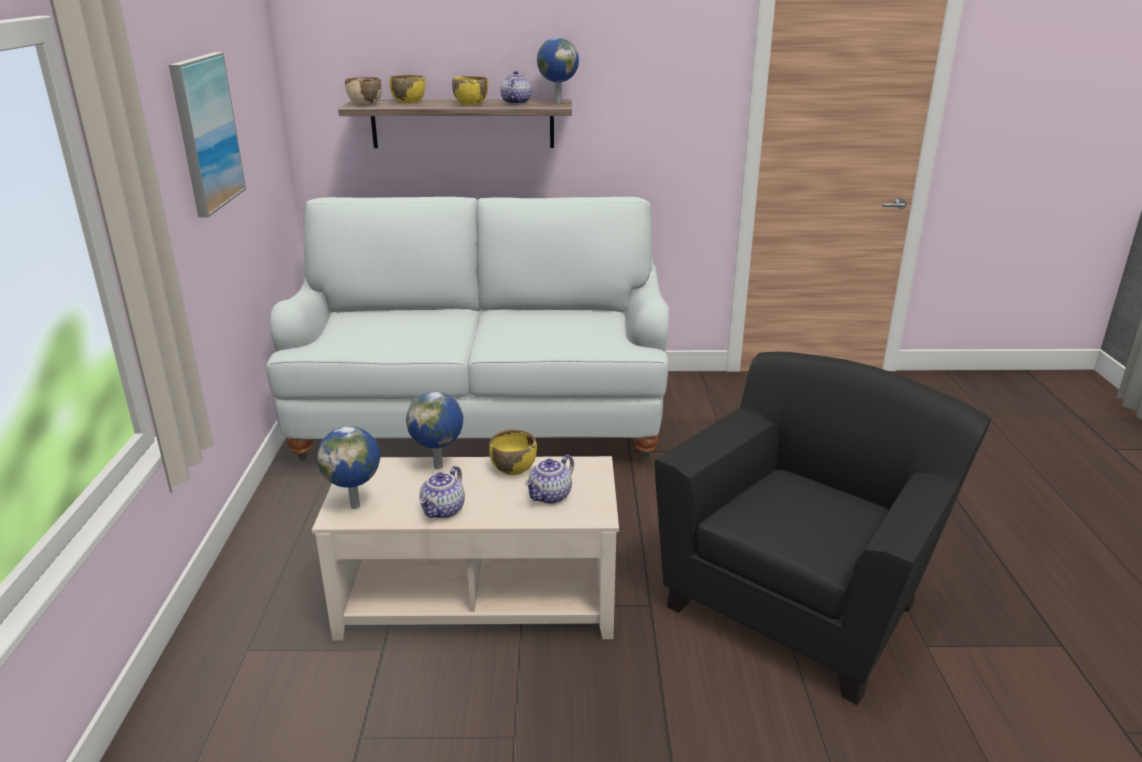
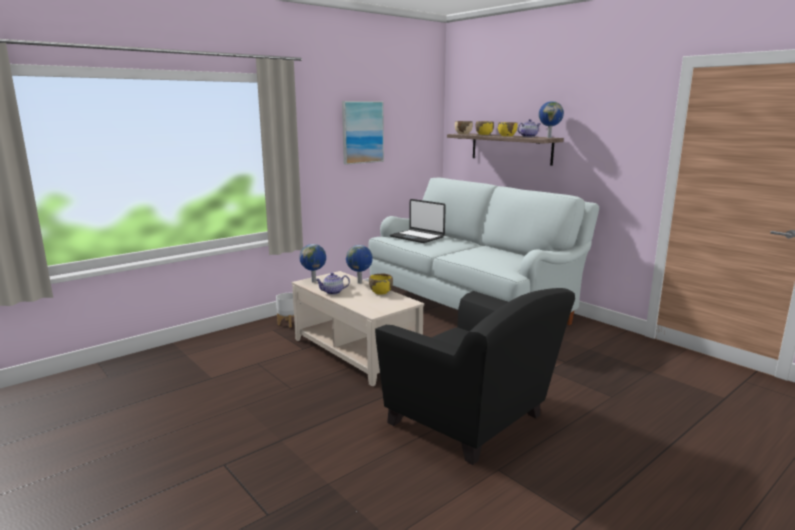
camera: 50 degrees right, 10 degrees down
(249, 616) = (288, 323): none -> white planter
(368, 329) = (417, 237): none -> laptop
(551, 496) = (372, 303): teapot -> none
(800, 600) = (473, 421): black armchair -> black armchair turned 45 degrees clockwise

